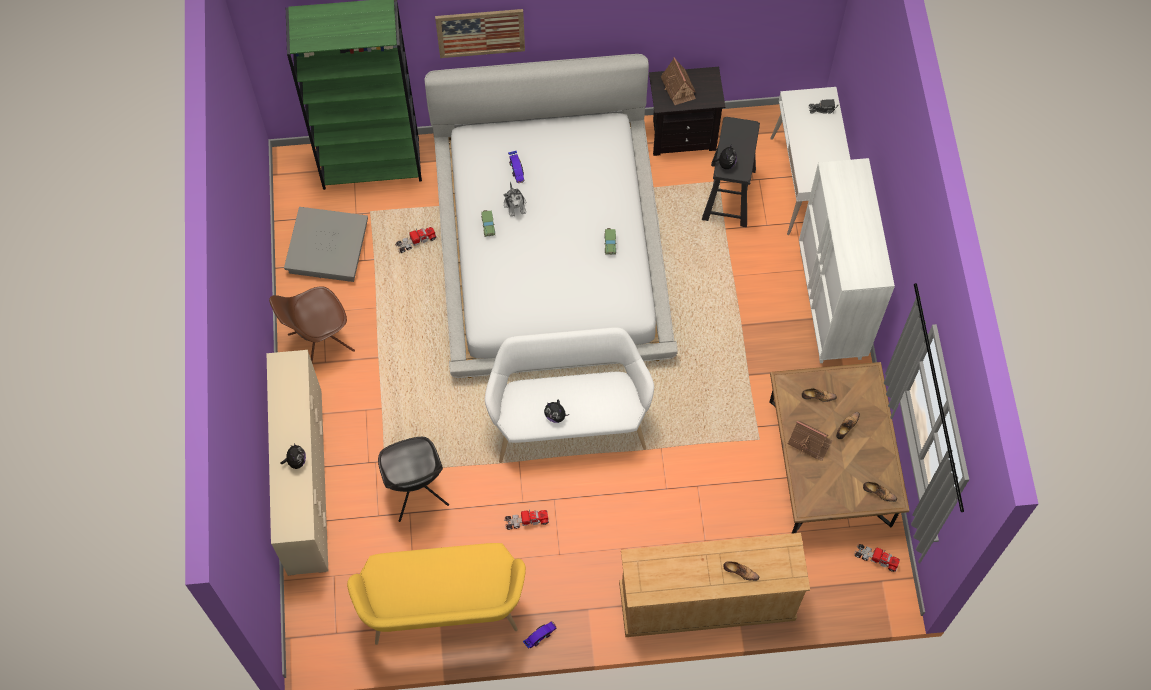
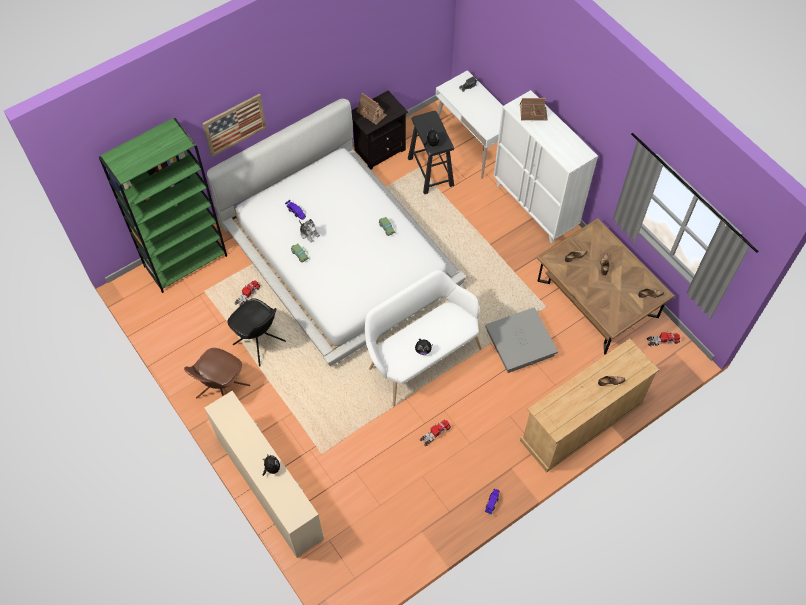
camera: 30 degrees left, 5 degrees down
(327, 248) = (189, 329): grey storage box -> grey storage box (519, 343)
(416, 492) = (350, 454): black chair -> black chair (260, 343)
(444, 612) = (419, 522): yellow bench -> none
(809, 442) = (589, 286): toy house -> toy house (532, 113)

